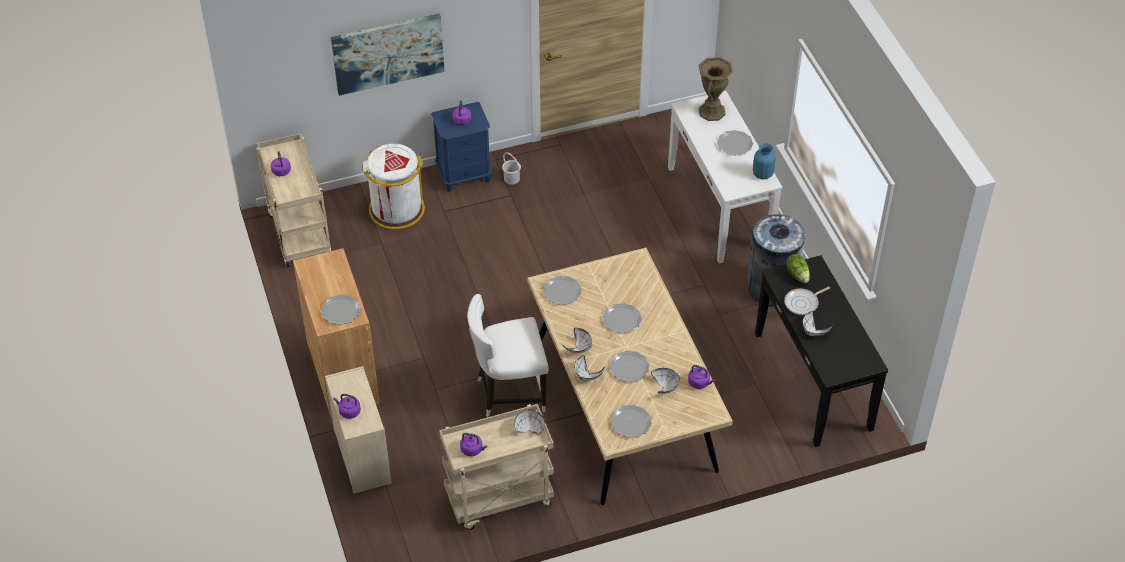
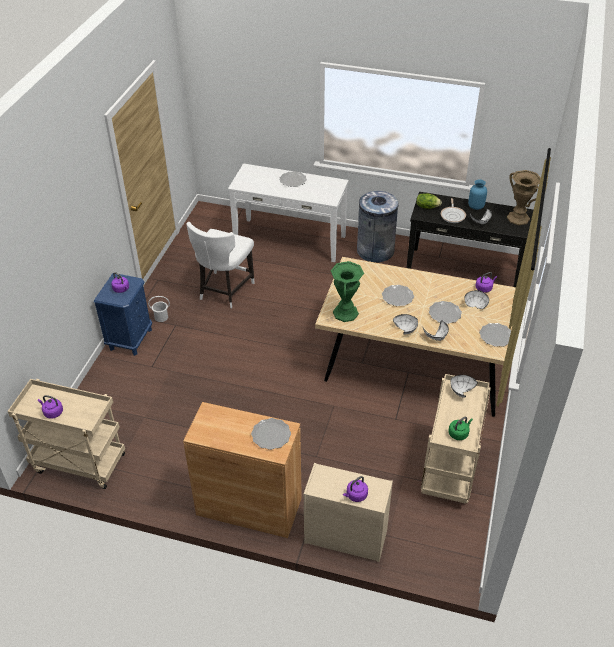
camera: 55 degrees left, 5 degrees down
(388, 53) = (56, 260): picture -> none
(396, 210) = (120, 392): white trash can -> none
(473, 450) = (459, 433): purple kettle -> green kettle
(509, 393) = (355, 415): white chair -> white chair (224, 291)
(562, 292) = (345, 313): plate -> green vase
(712, 112) = (255, 176): brown vase -> brown vase (518, 218)
(762, 174) = (329, 181): blue vase -> blue vase (476, 206)

